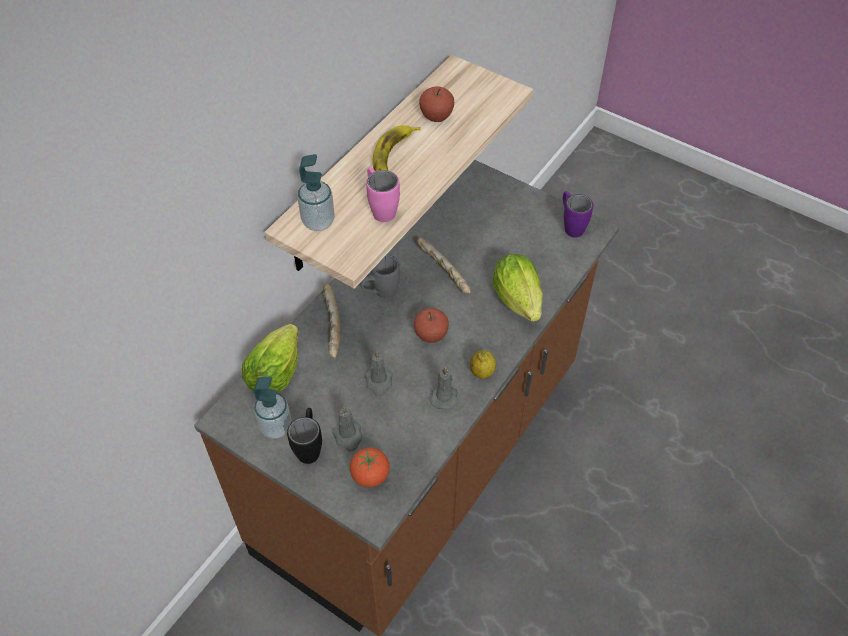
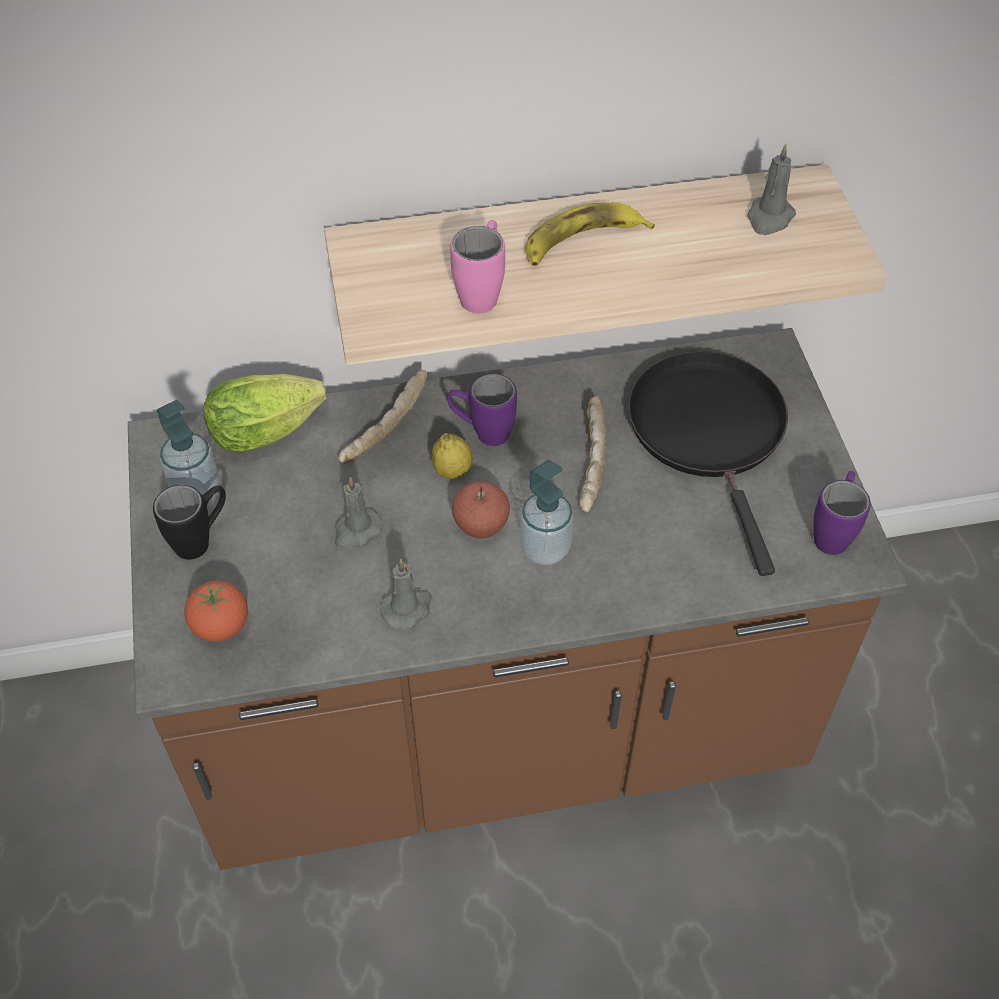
camera: 45 degrees right, 0 degrees up
(318, 222) = (393, 257): soap dispenser -> soap dispenser (545, 548)
(348, 436) = (252, 563): grey candle -> grey candle (769, 218)
(380, 294) = (482, 432): grey mug -> purple mug
(436, 116) = (700, 228): apple -> none
(476, 220) = (710, 432): none -> black frying pan
(482, 372) = (486, 619): lemon -> lemon (452, 471)
(519, 304) = (637, 575): lettuce -> none

